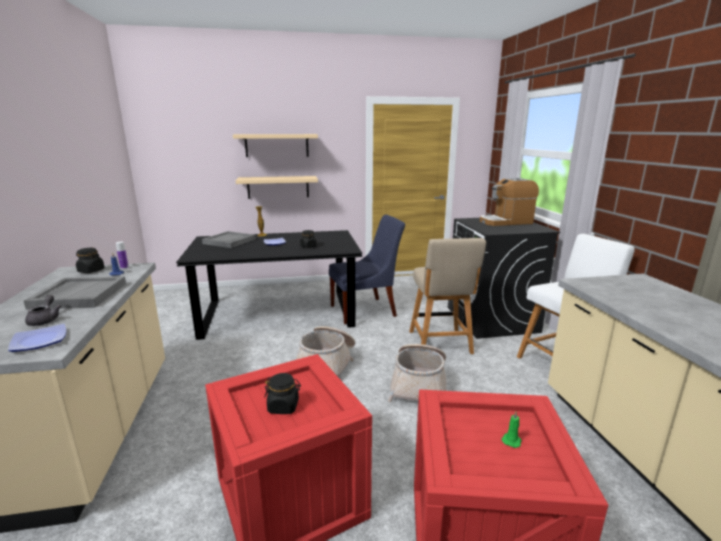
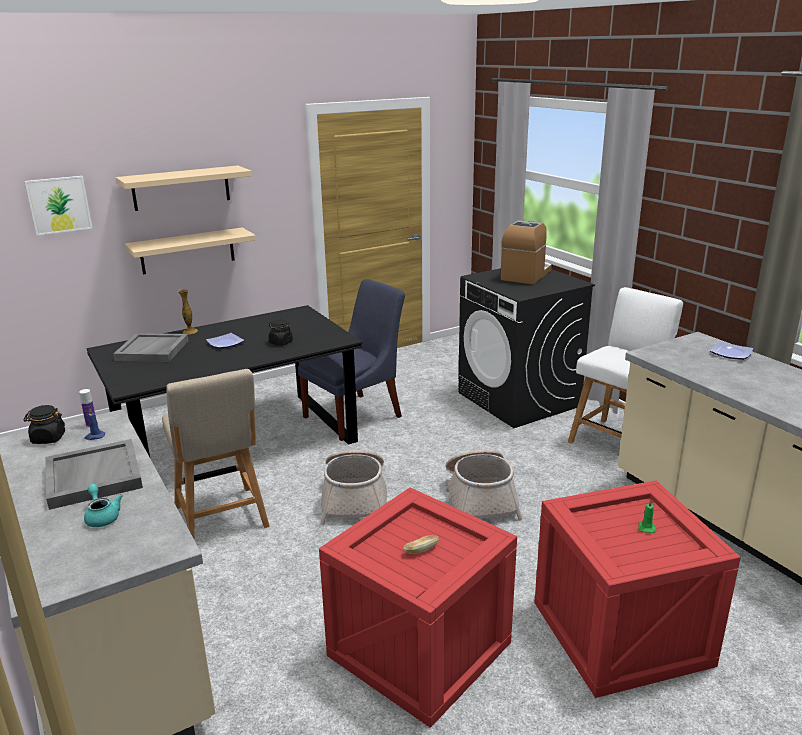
camera: 20 degrees left, 5 degrees up
(38, 341) = (140, 542): plate -> plate (731, 354)
(45, 320) = (102, 516): grey teapot -> turquoise teapot
(200, 148) = (59, 205): none -> picture
(283, 407) = (421, 550): black jar -> bread
(440, 344) = (476, 443): beige chair -> beige chair (222, 519)
(506, 222) = (526, 275): coffee machine -> coffee machine turned 150 degrees clockwise

